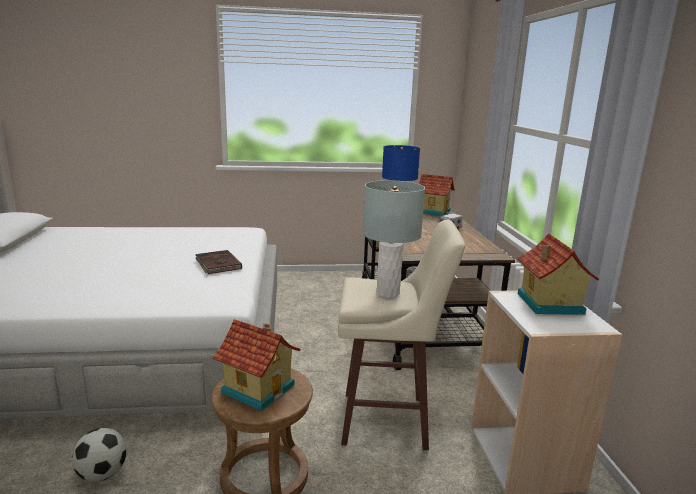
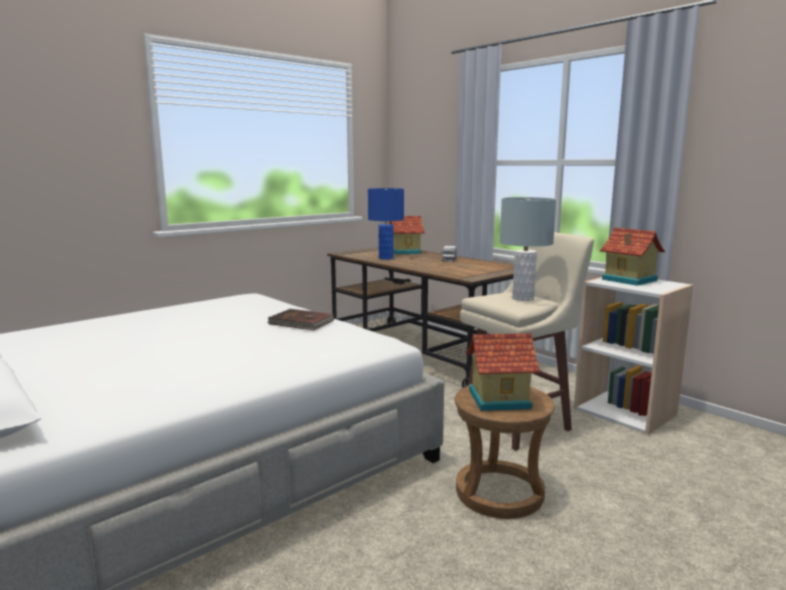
camera: 35 degrees left, 5 degrees down
(102, 474) = (364, 557): football -> none

